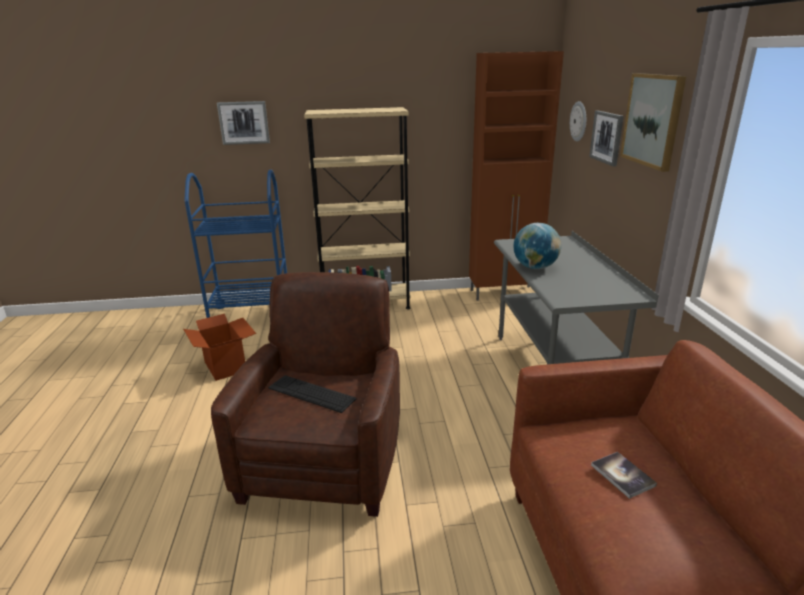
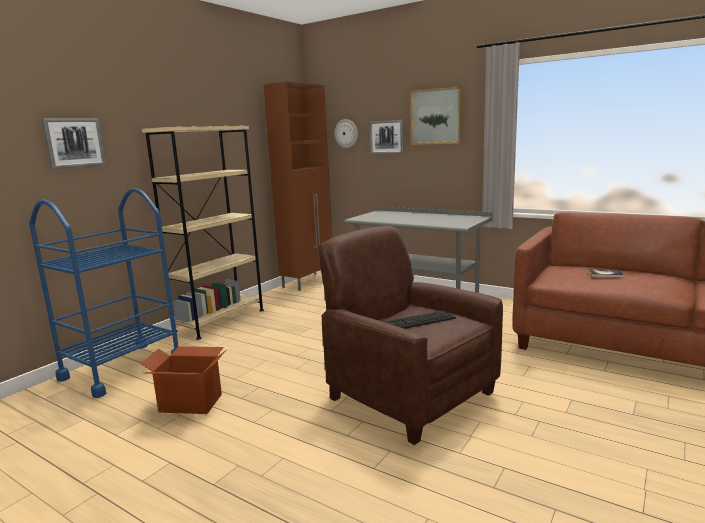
camera: 50 degrees left, 10 degrees down
(535, 267) = (407, 221): globe -> none

